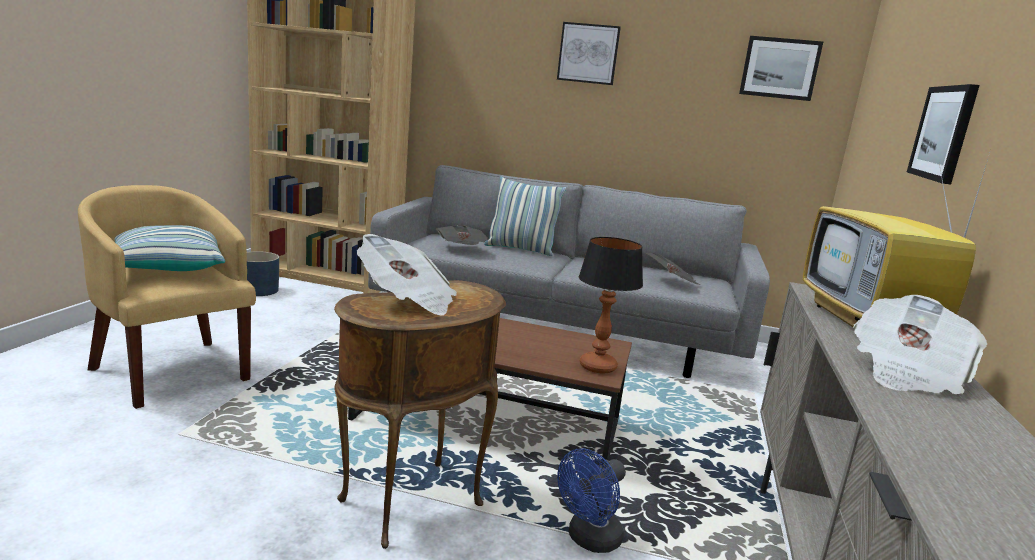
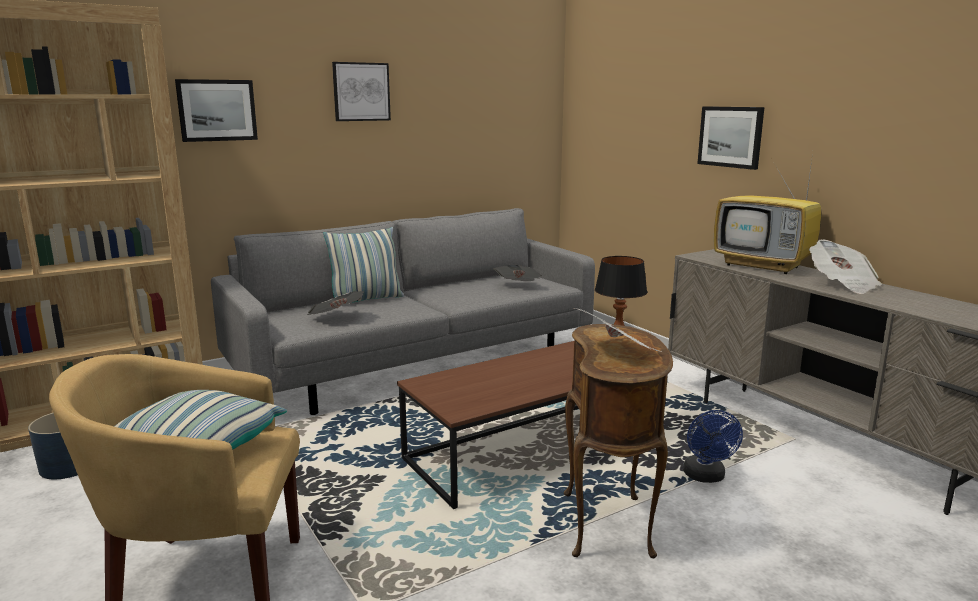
camera: 45 degrees left, 0 degrees up
(779, 68) = (513, 90): picture -> picture (217, 110)

